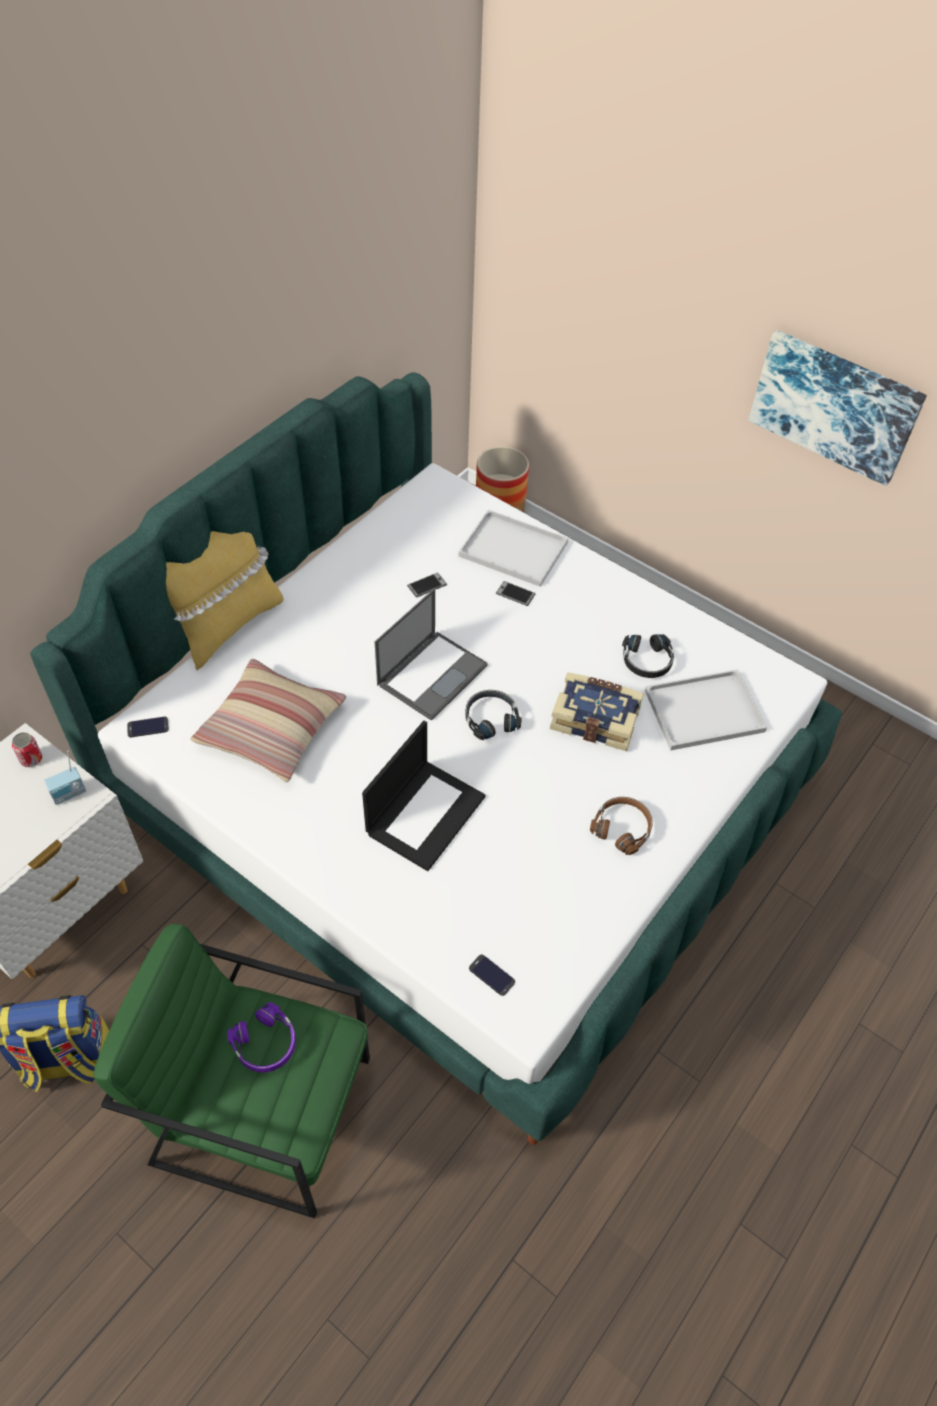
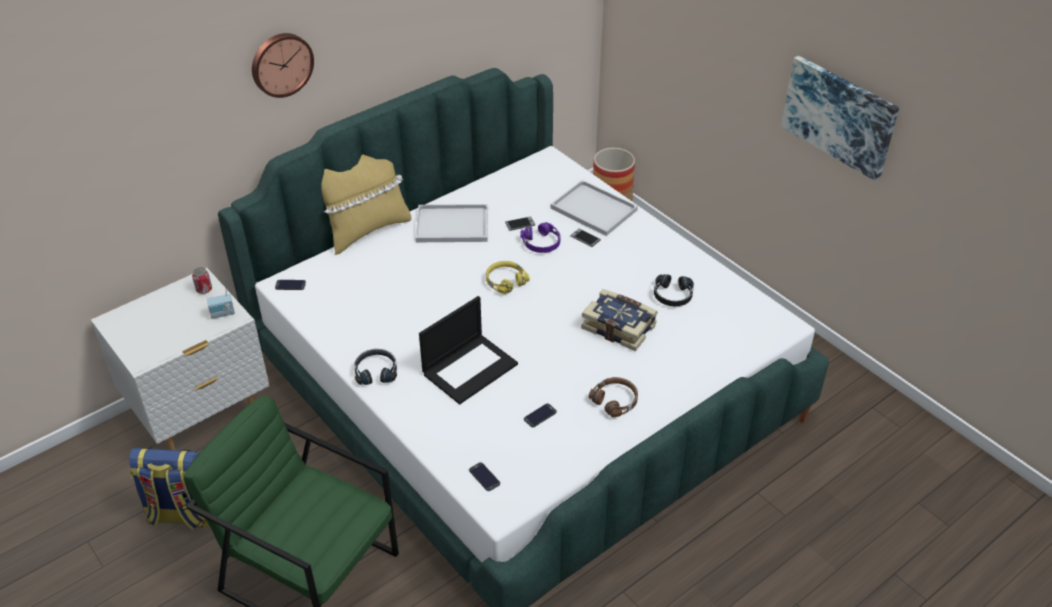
camera: 15 degrees right, 10 degrees down
(87, 433) = (281, 64): none -> wall clock
(266, 1044) = (313, 501): purple headphones -> purple headphones (541, 243)
(271, 728) = (376, 298): pillow -> none
(432, 674) = (505, 281): laptop -> yellow headphones
(490, 718) = (539, 315): black headphones -> black headphones (376, 371)
(535, 868) = (540, 415): none -> phone
(705, 709) = (708, 334): white tray -> white tray (454, 224)

